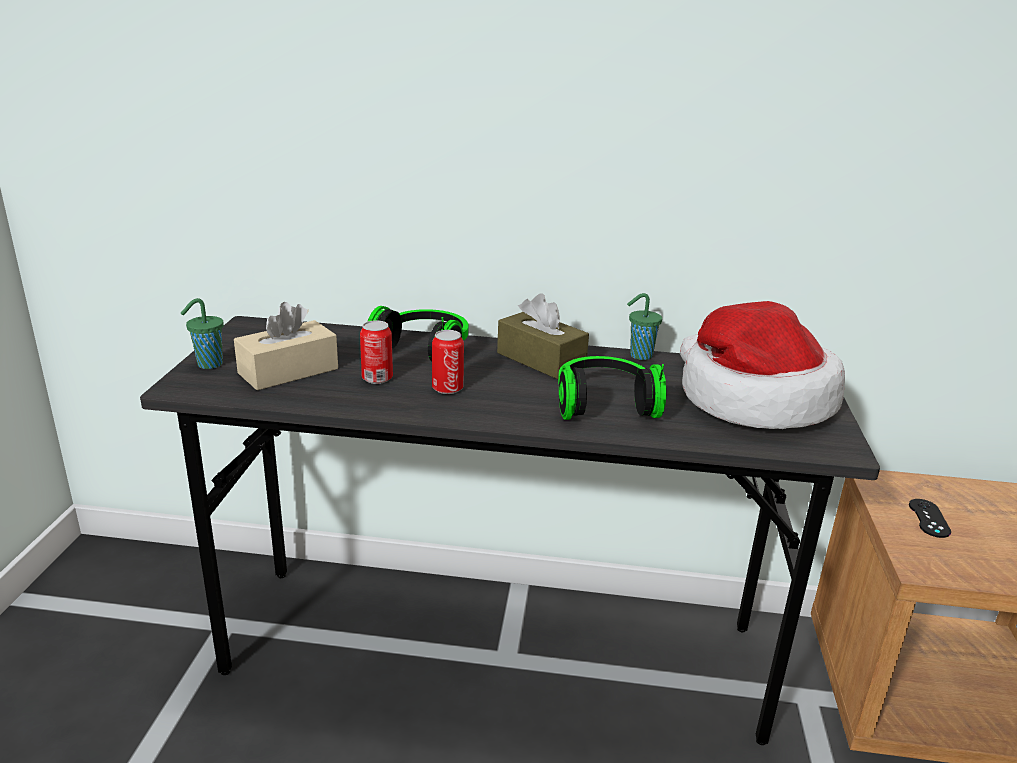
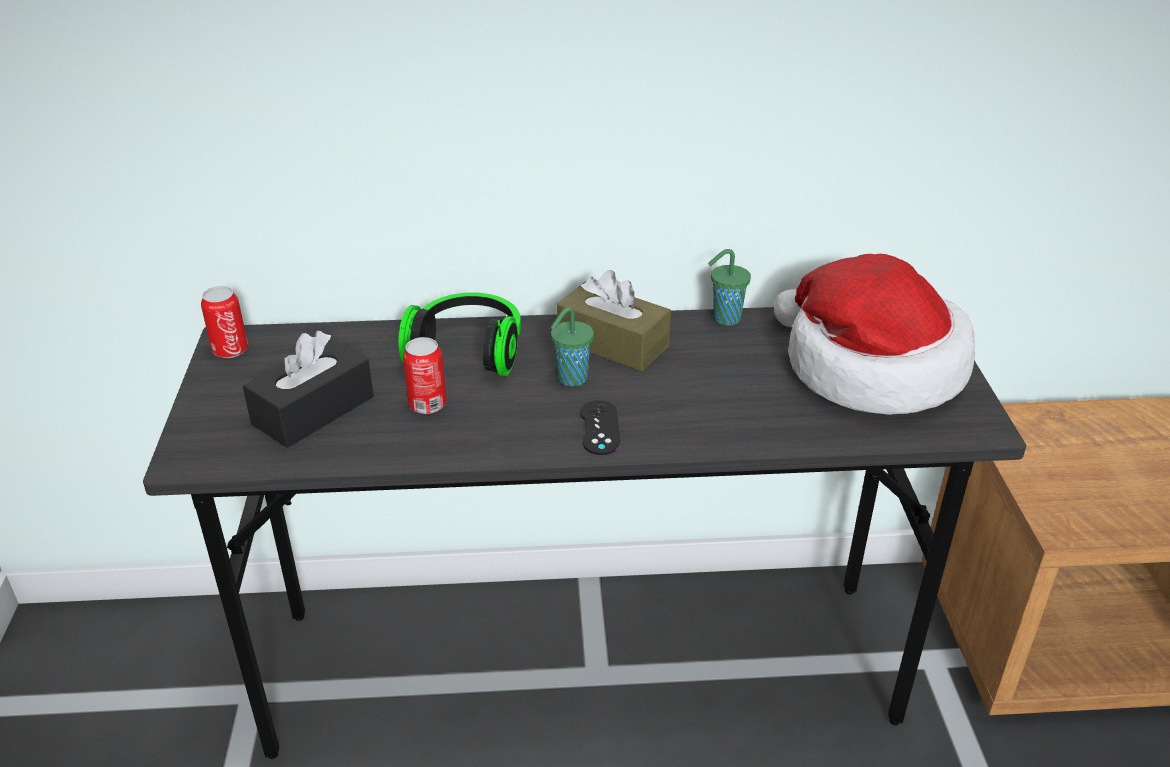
camera: 10 degrees left, 10 degrees up
(208, 364) = (207, 416): green cup -> green cup (570, 379)
(288, 371) = (313, 410): beige tissue box -> black tissue box
(447, 388) = (518, 407): can -> can (230, 350)
(604, 404) = (707, 402): headphones -> none
(929, 518) = (1058, 461): black game controller -> black game controller (599, 428)

